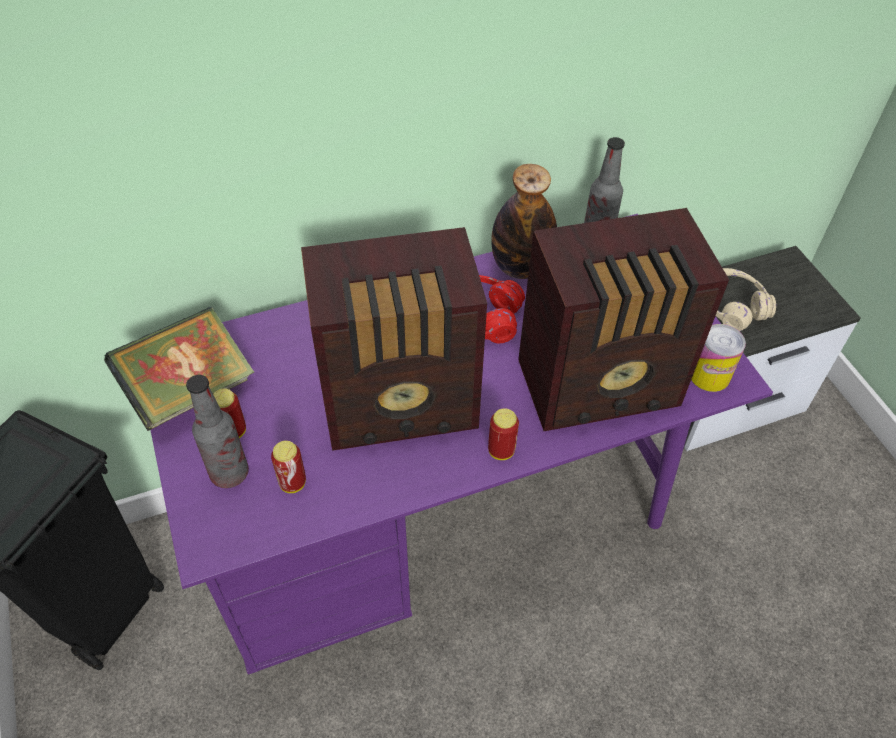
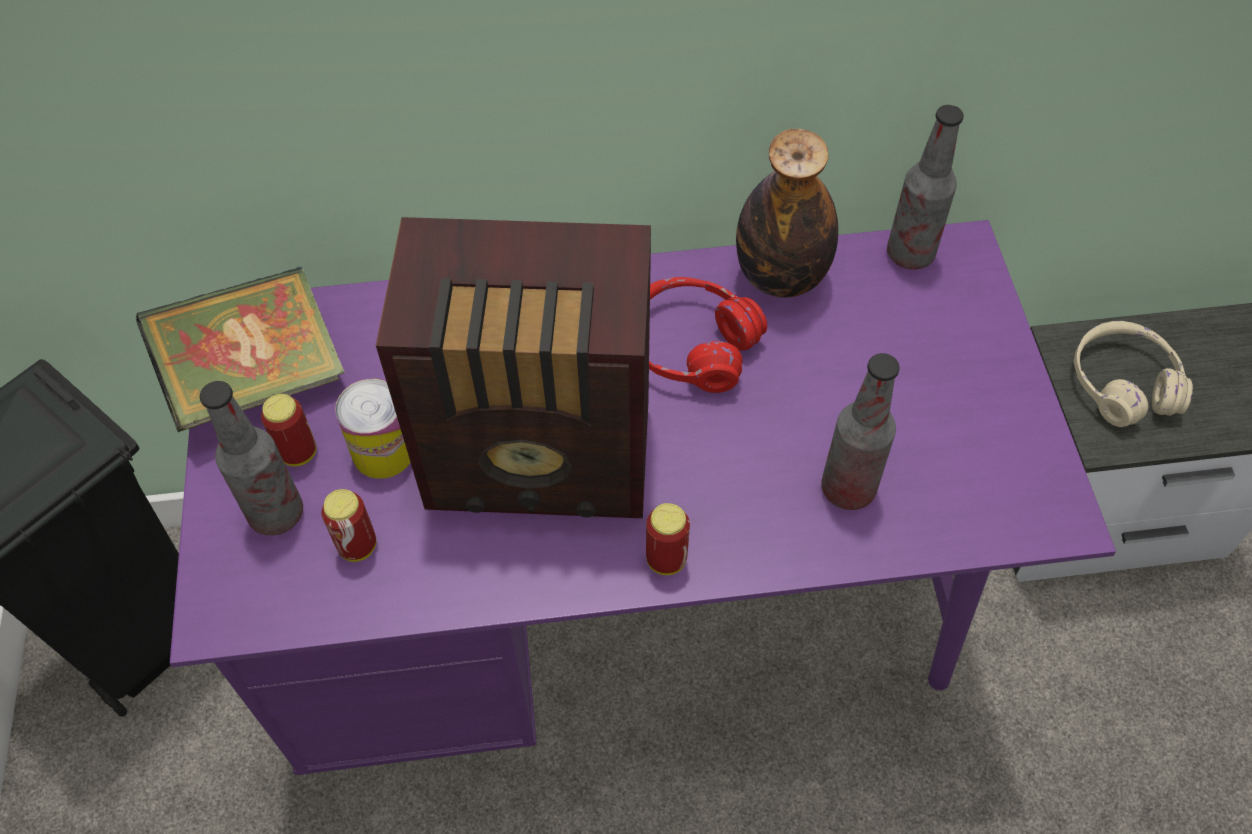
camera: 15 degrees right, 5 degrees up
(602, 386) = (848, 489): radio -> bottle
(709, 375) = (1021, 504): can -> can (383, 451)

